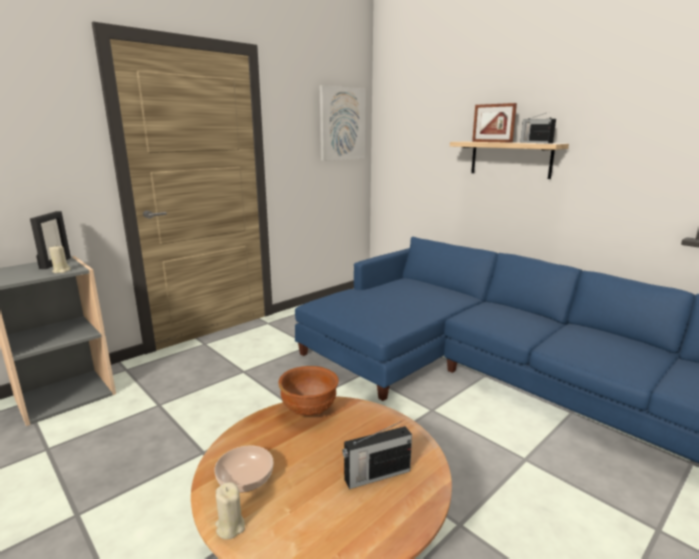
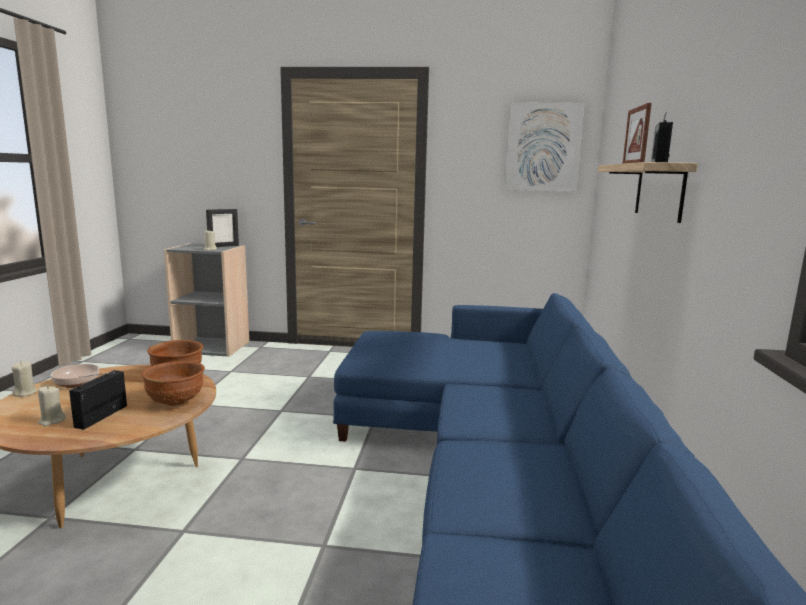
camera: 50 degrees right, 5 degrees down
(358, 514) = (52, 421): none -> beige candle
(376, 475) = (102, 415): radio -> radio turned 75 degrees clockwise
(382, 425) = (176, 402): none -> brown bowl

